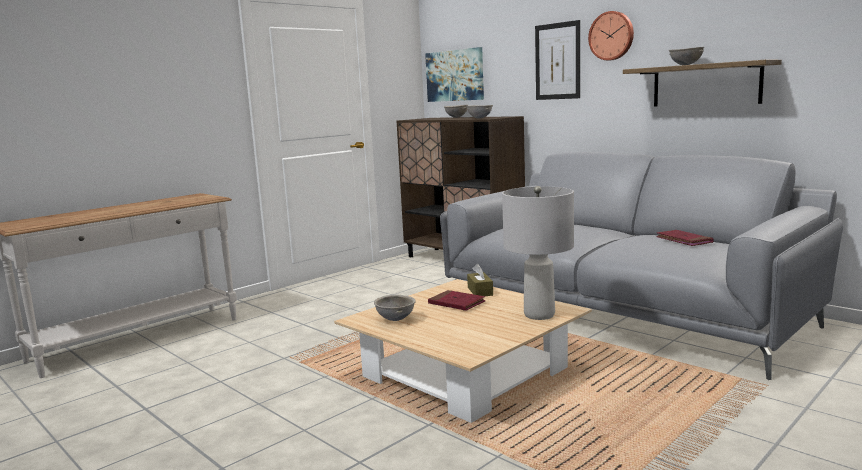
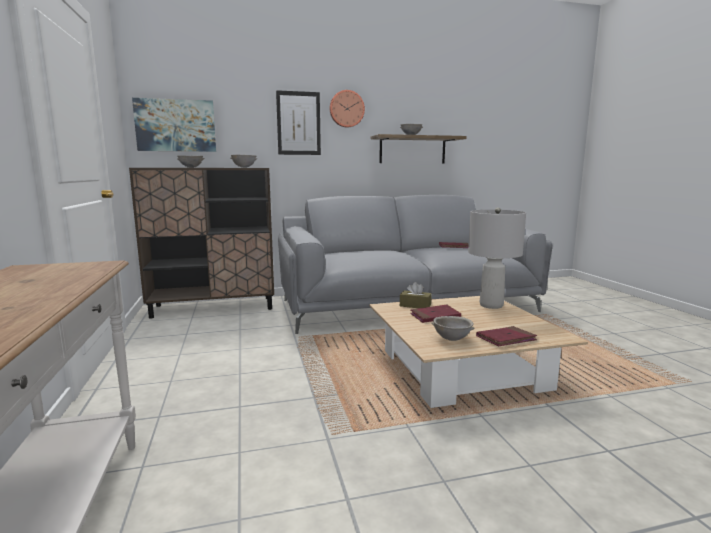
camera: 60 degrees left, 0 degrees up
(425, 336) = (506, 339): none -> red book

